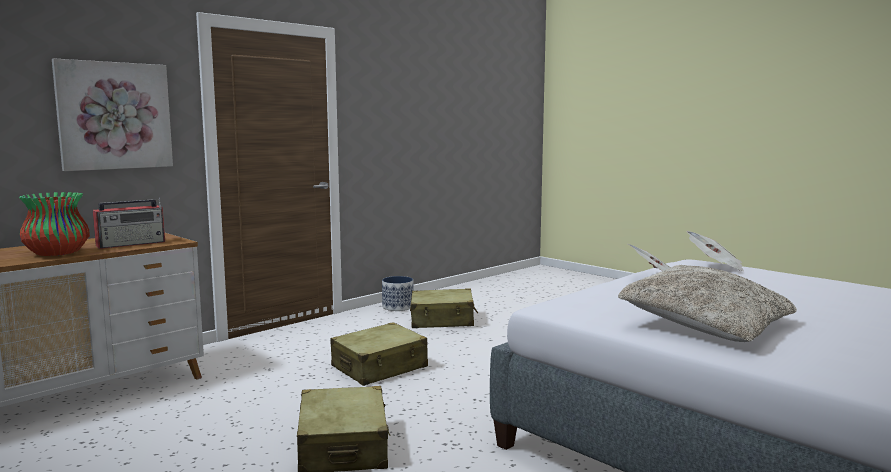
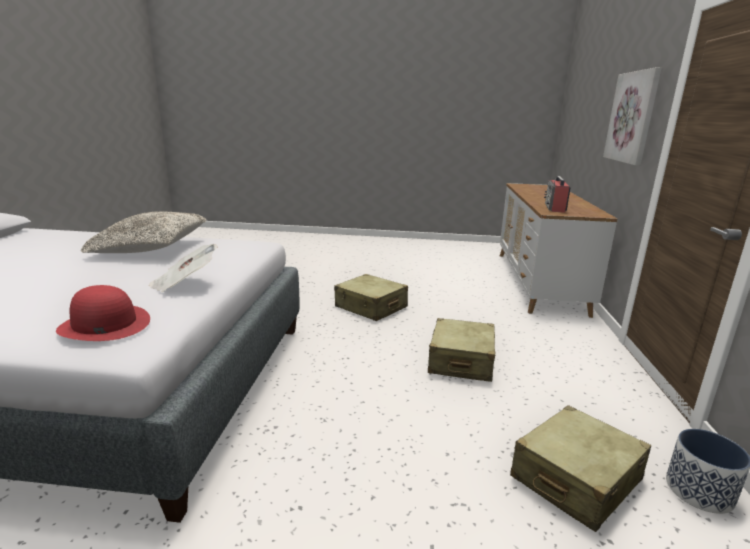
camera: 140 degrees right, 10 degrees up
(57, 253) = (541, 199): vase -> none
(715, 266) = (104, 324): newspaper -> red hat

